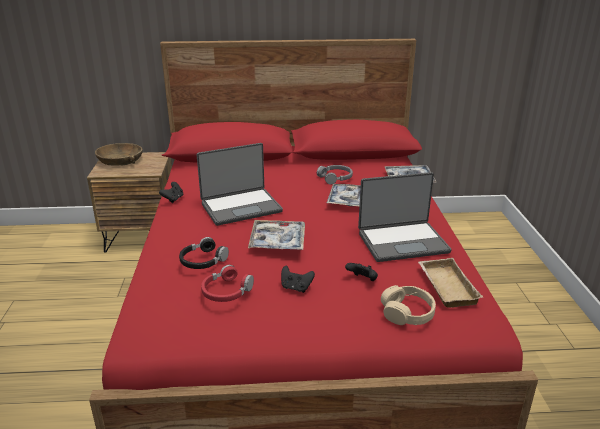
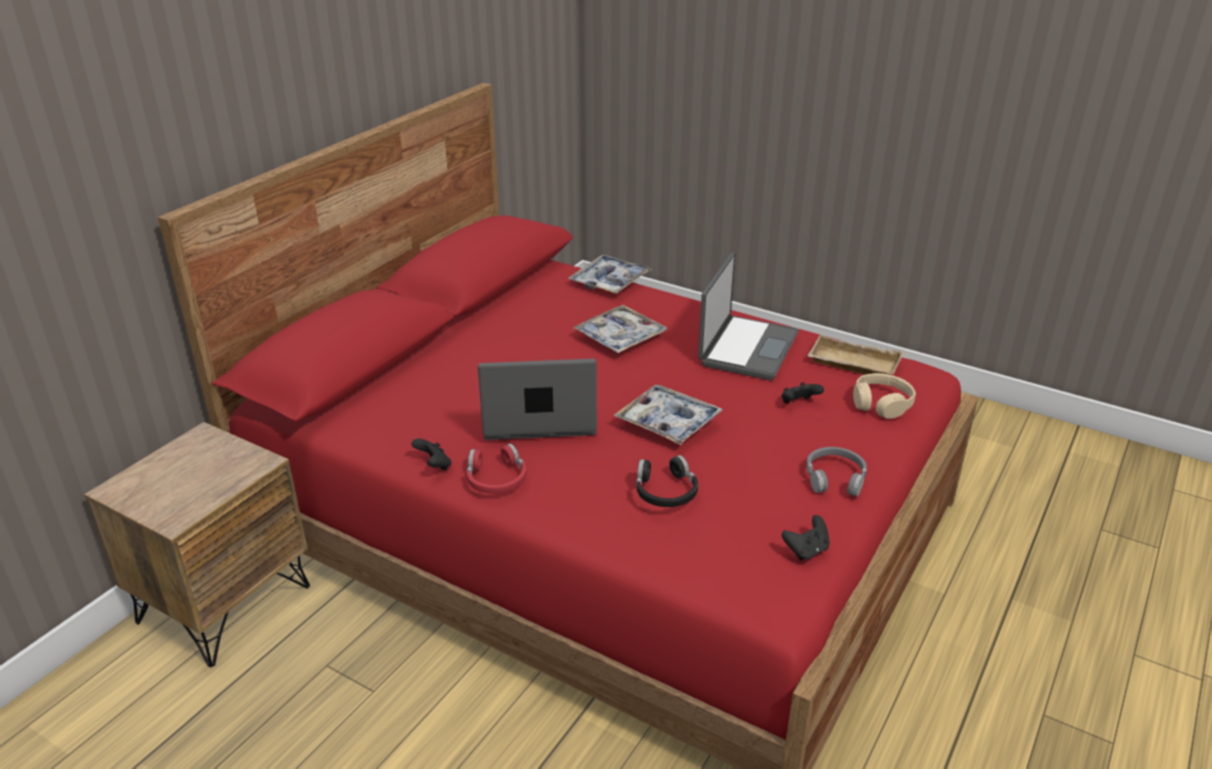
camera: 55 degrees left, 5 degrees up
(121, 161) = (159, 483): brown bowl -> none
(226, 291) = (755, 496): red headphones -> red headphones (496, 478)
(241, 207) = (539, 417): laptop -> laptop turned 105 degrees counterclockwise
(296, 288) = (776, 450): black game controller -> black game controller (806, 550)
(335, 178) = (540, 322): grey headphones -> grey headphones (835, 478)

